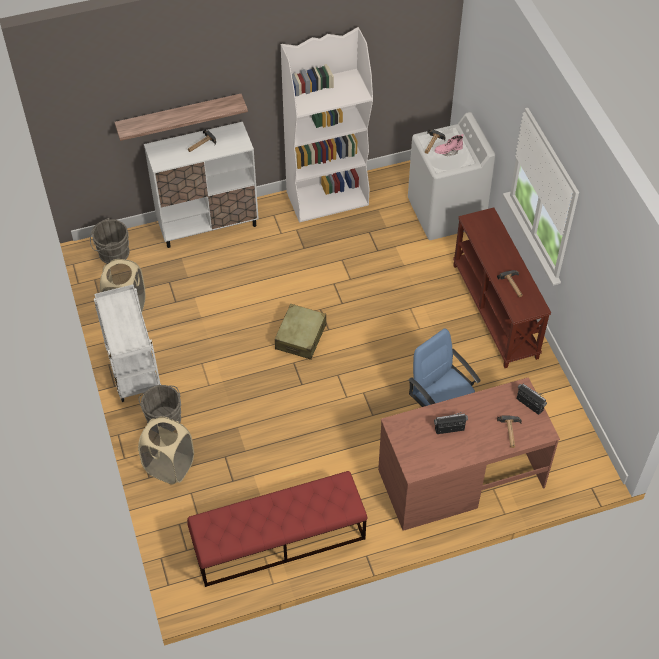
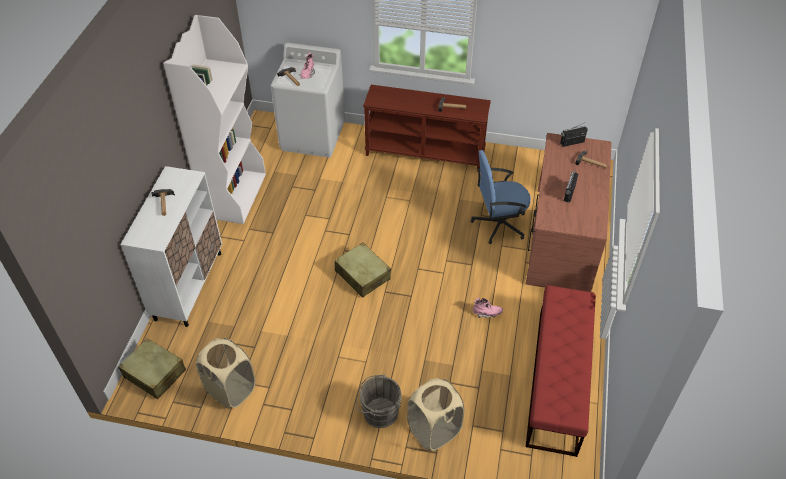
camera: 60 degrees left, 5 degrees down
(112, 254) = (155, 374): grey bucket -> beige suitcase
(132, 368) = (304, 414): white cart -> none
(179, 116) = (130, 193): shelf -> none
(321, 452) = (487, 313): none -> pink boot

